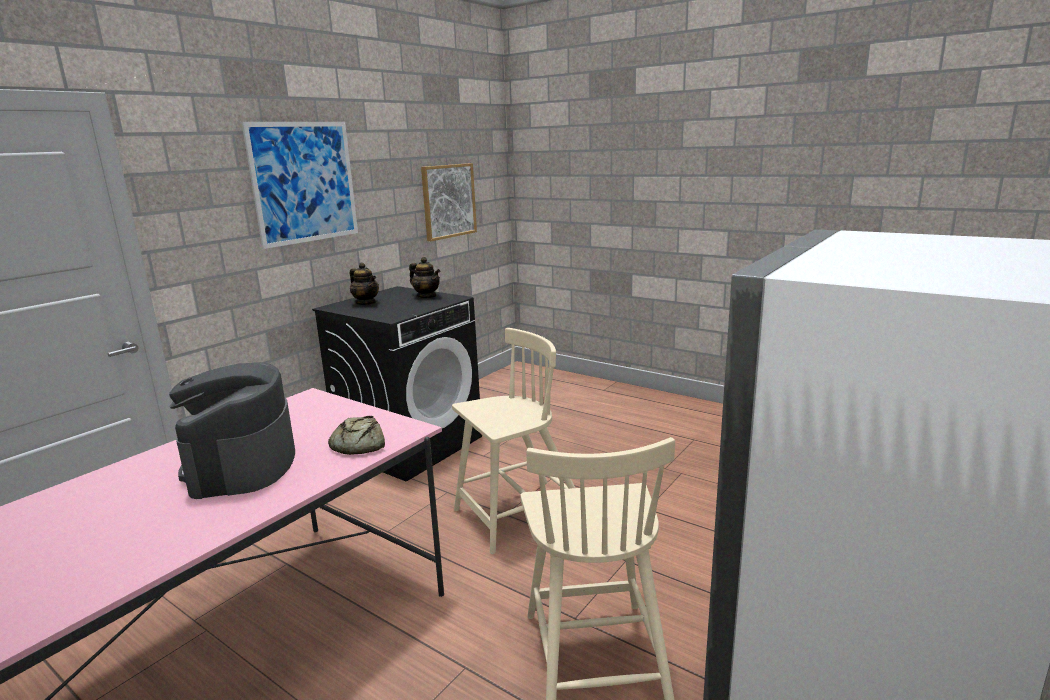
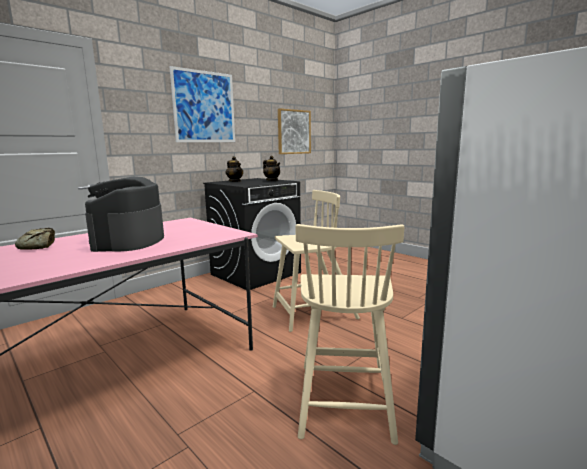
camera: 10 degrees right, 5 degrees down
(358, 444) = (202, 237): bread -> bread (38, 246)

